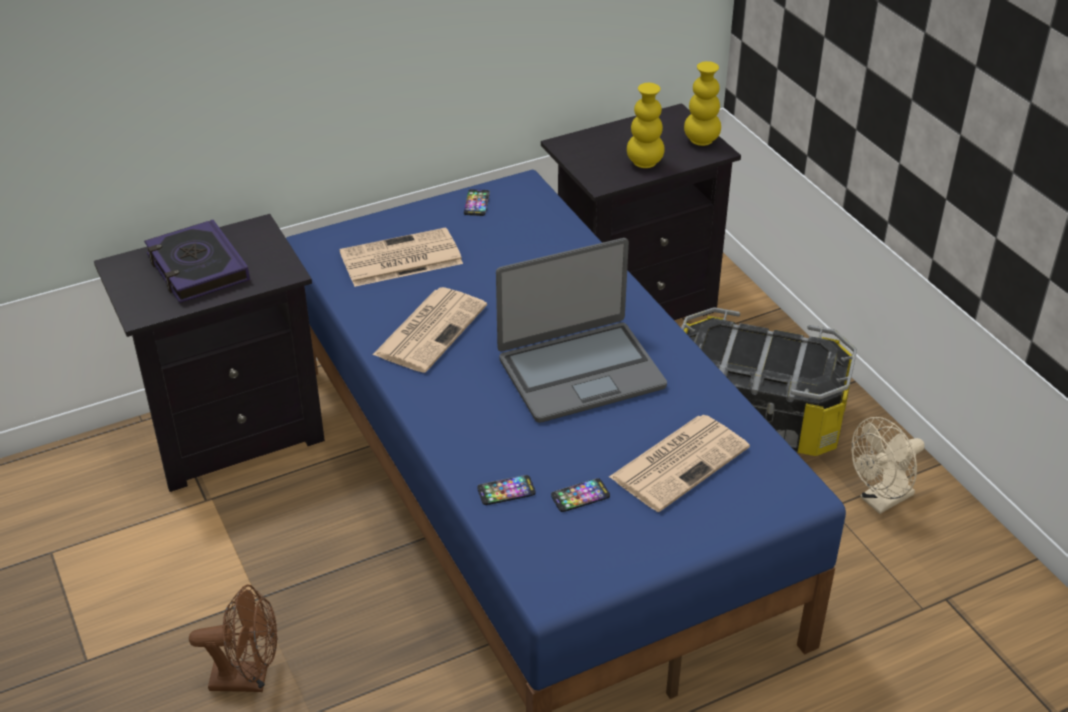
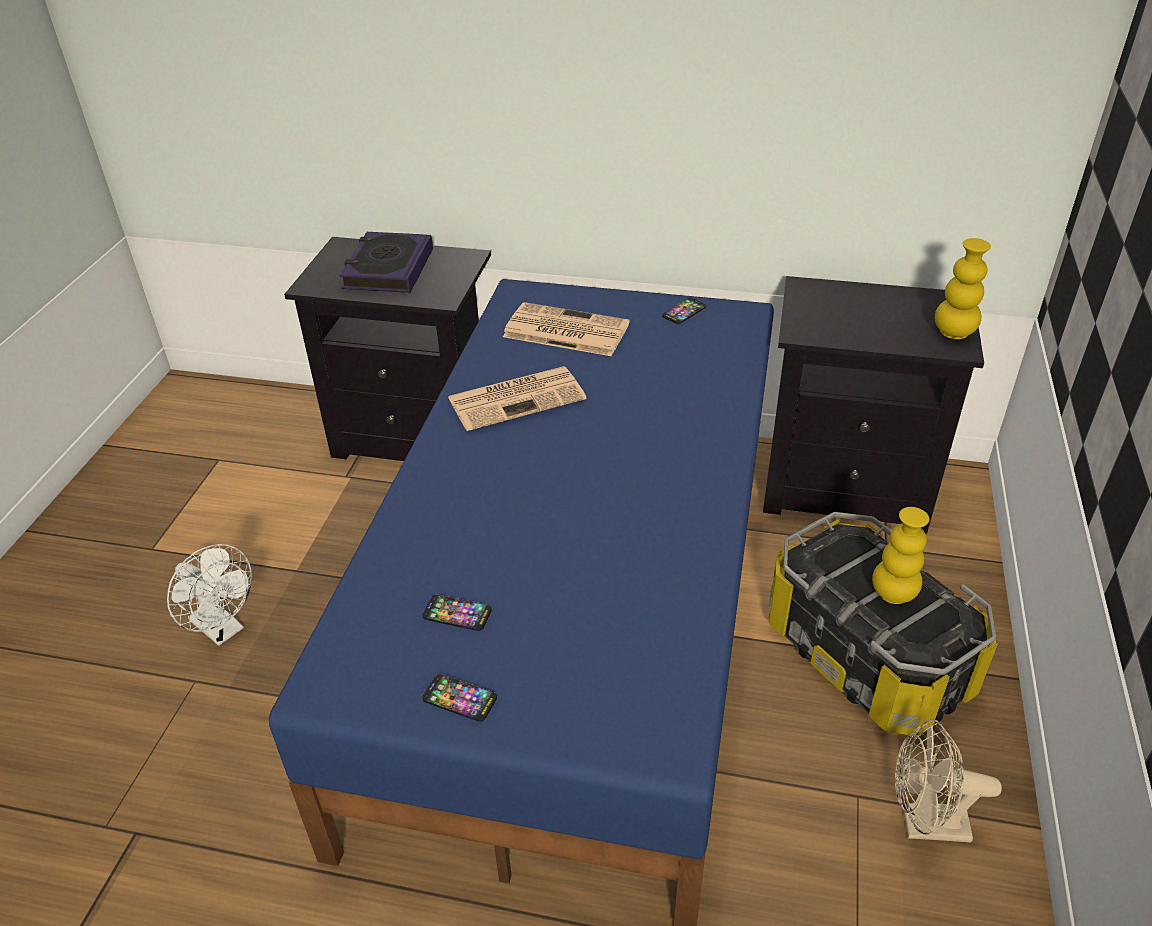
camera: 40 degrees right, 0 degrees up
(248, 679) = (223, 629): brown fan -> white fan
(506, 491) = (403, 570): phone -> phone (460, 699)
(580, 372) = (598, 498): laptop -> none
(644, 163) = (866, 331): yellow vase -> yellow vase (893, 594)
(680, 461) = (587, 636): newspaper -> none

